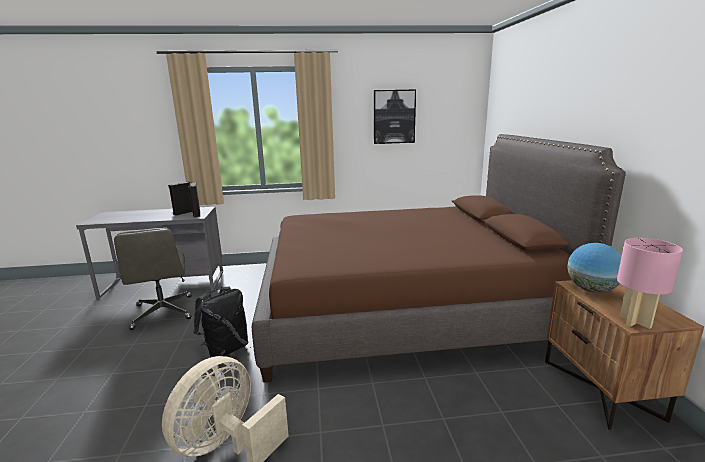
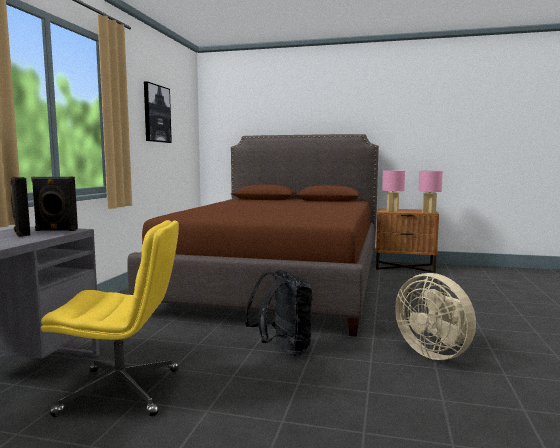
camera: 70 degrees left, 10 degrees down
(163, 312) = (123, 391): grey office chair -> yellow office chair
(591, 289) = (392, 211): globe -> pink table lamp

